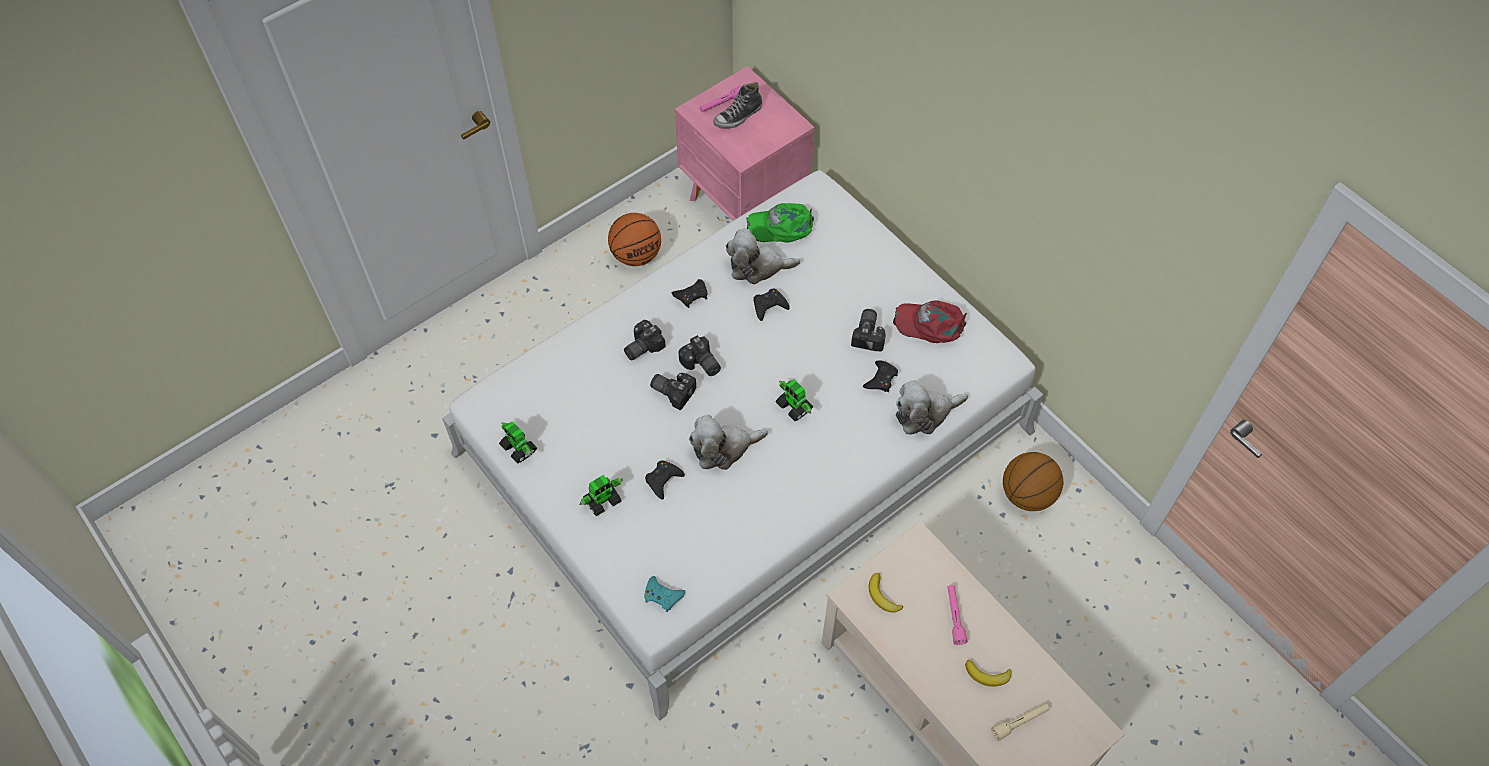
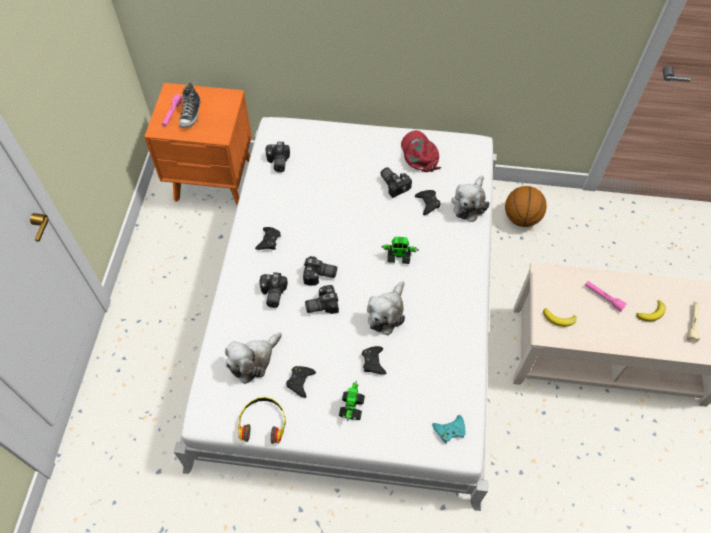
camera: 45 degrees left, 0 degrees up
(519, 448) = (263, 422): toy robot -> headphones
(636, 255) = (176, 257): basketball -> none
(746, 208) = (215, 182): pink nightstand -> orange nightstand
(757, 266) = (289, 195): plush toy -> plush toy (253, 360)
(769, 306) = (321, 212): black game controller -> black game controller (300, 381)
(781, 226) = (277, 162): green cap -> camera
(930, 324) = (419, 154): red cap -> red cap turned 105 degrees clockwise

